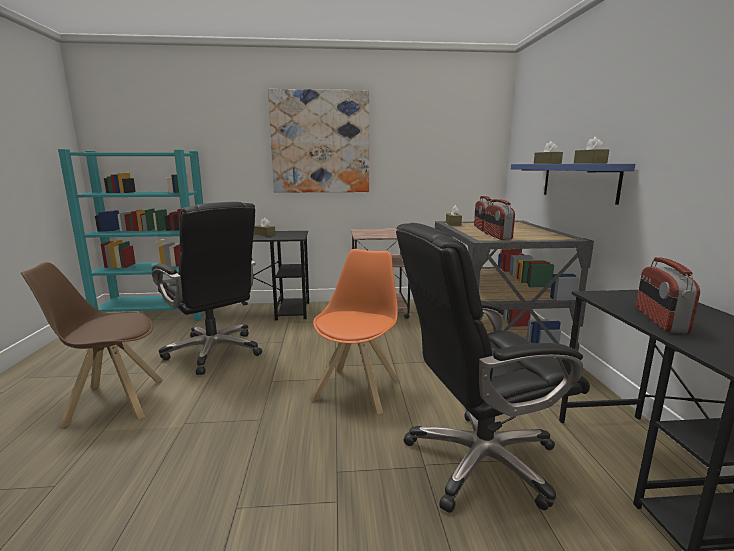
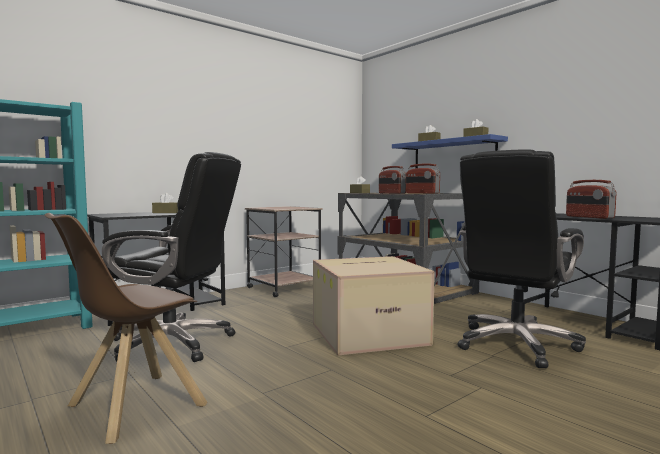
camera: 35 degrees left, 10 degrees down
(320, 142) = (213, 116): picture -> none
(358, 388) = (369, 333): orange chair -> cardboard box

